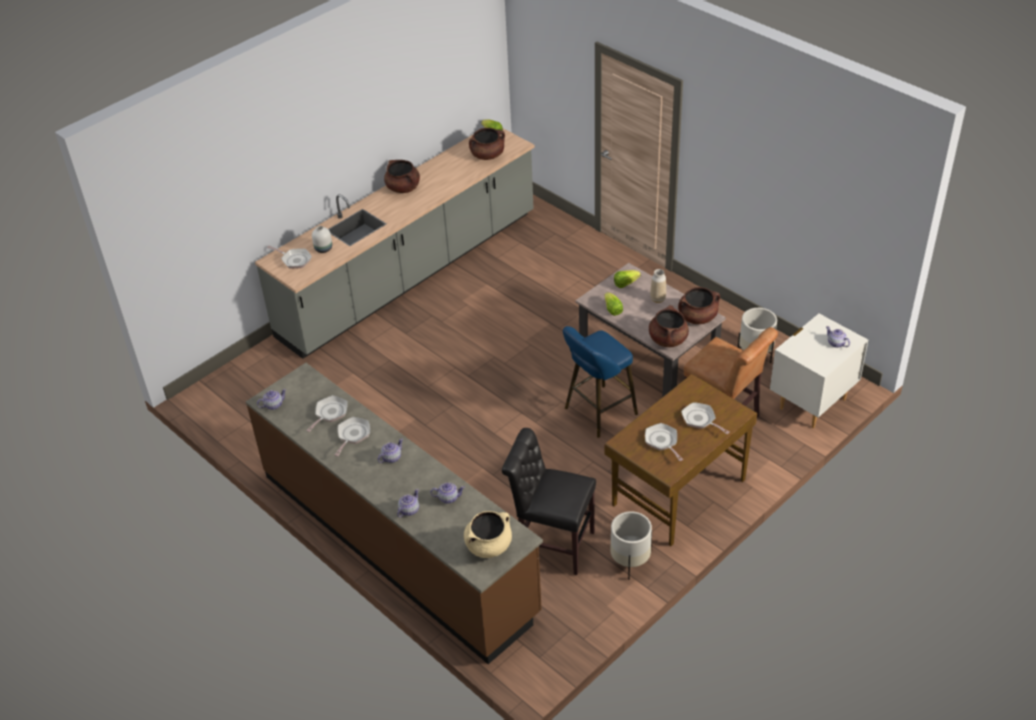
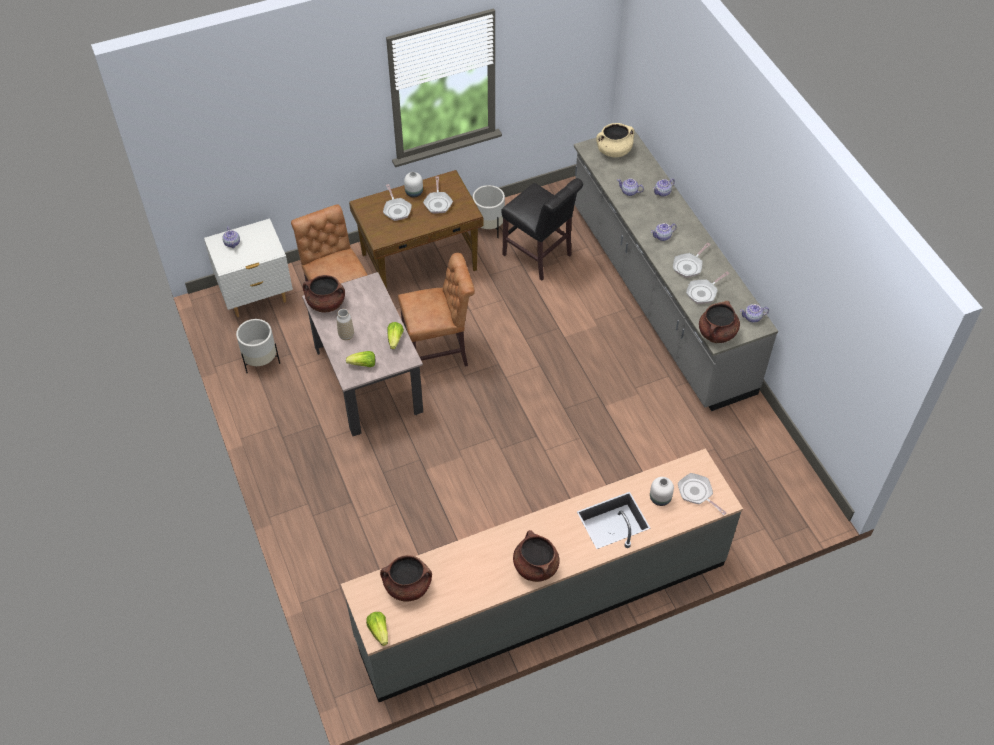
camera: 160 degrees left, 10 degrees up
(398, 542) = (659, 298): brown counter -> grey counter
(597, 413) = (439, 352): blue stool -> brown chair
(667, 339) = (368, 290): brown cooking pot -> brown cooking pot (717, 333)
(695, 444) = (414, 193): none -> white vase

